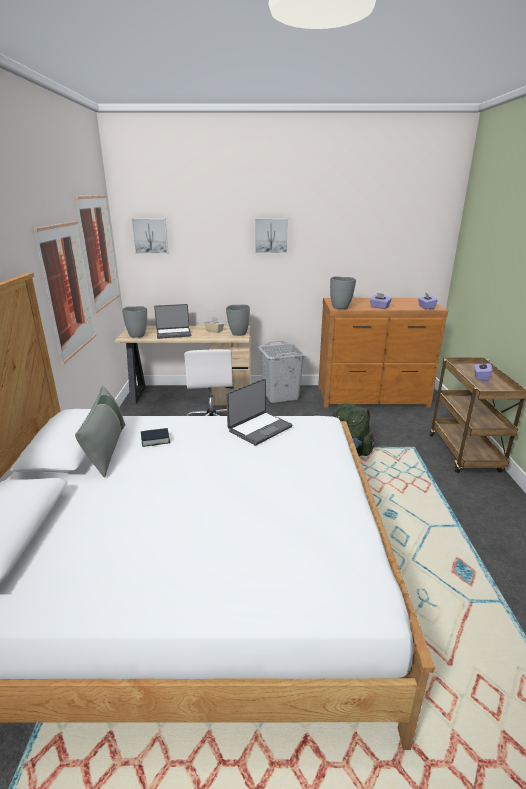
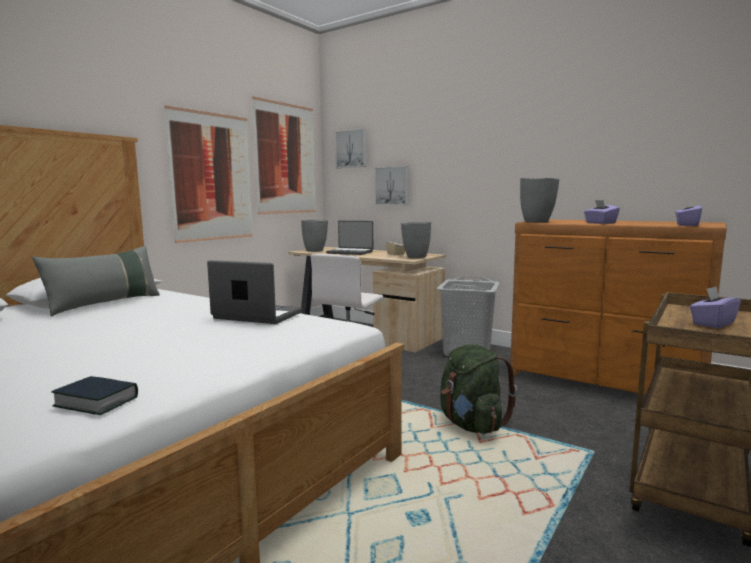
camera: 35 degrees right, 15 degrees down
(155, 440) = (151, 306): book -> book (96, 402)
(259, 428) = (257, 316): laptop -> laptop turned 150 degrees counterclockwise
(271, 236) = (474, 139): picture -> picture (392, 186)

